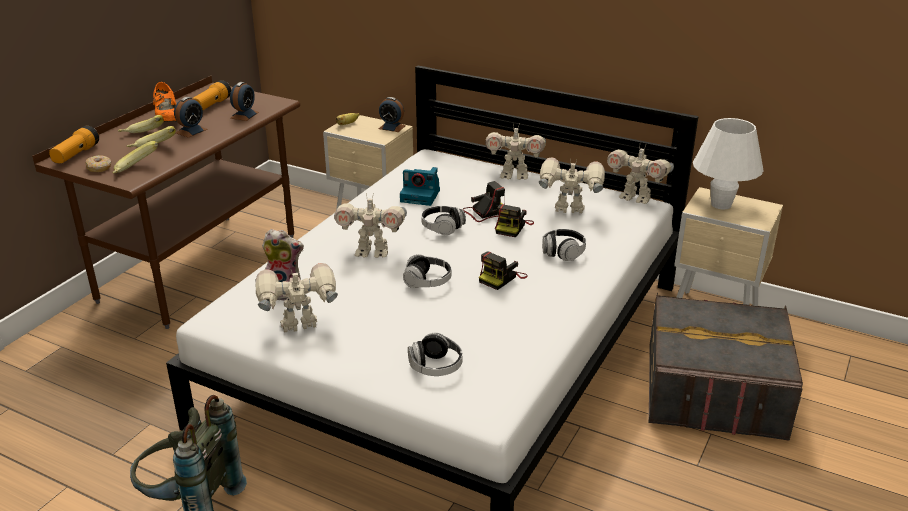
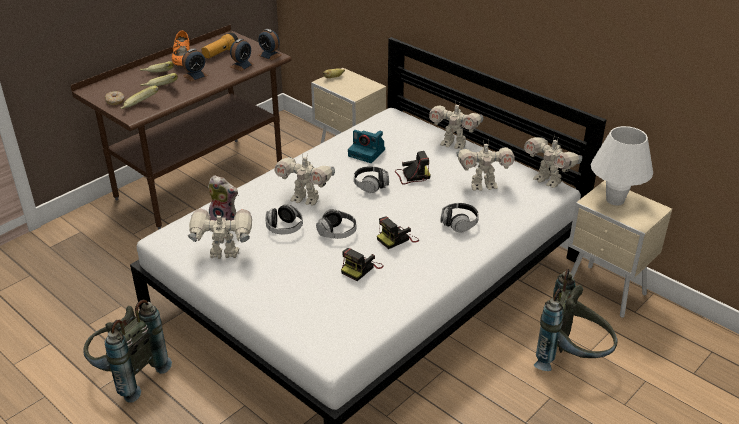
camera: 15 degrees right, 5 degrees up
(76, 155) = (103, 87): flashlight -> none
(392, 127) = (368, 85): alarm clock -> alarm clock (270, 55)
(435, 367) = (310, 307): headphones -> headphones (284, 228)
(513, 227) = (428, 193): camera -> camera (361, 268)
(569, 211) = (483, 185): toy robot -> toy robot turned 150 degrees clockwise
(714, 389) = (571, 360): grey storage box -> grey backpack

